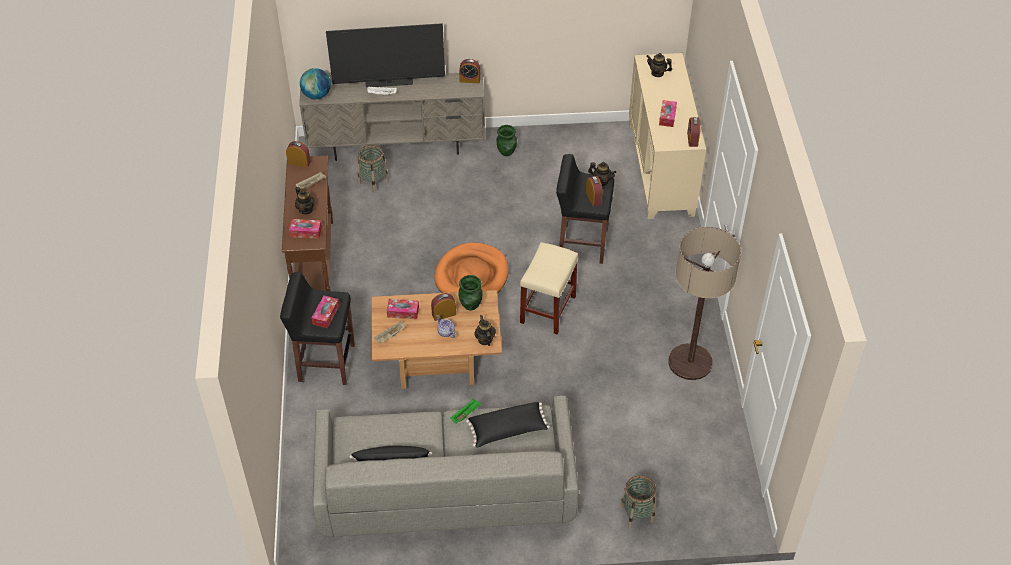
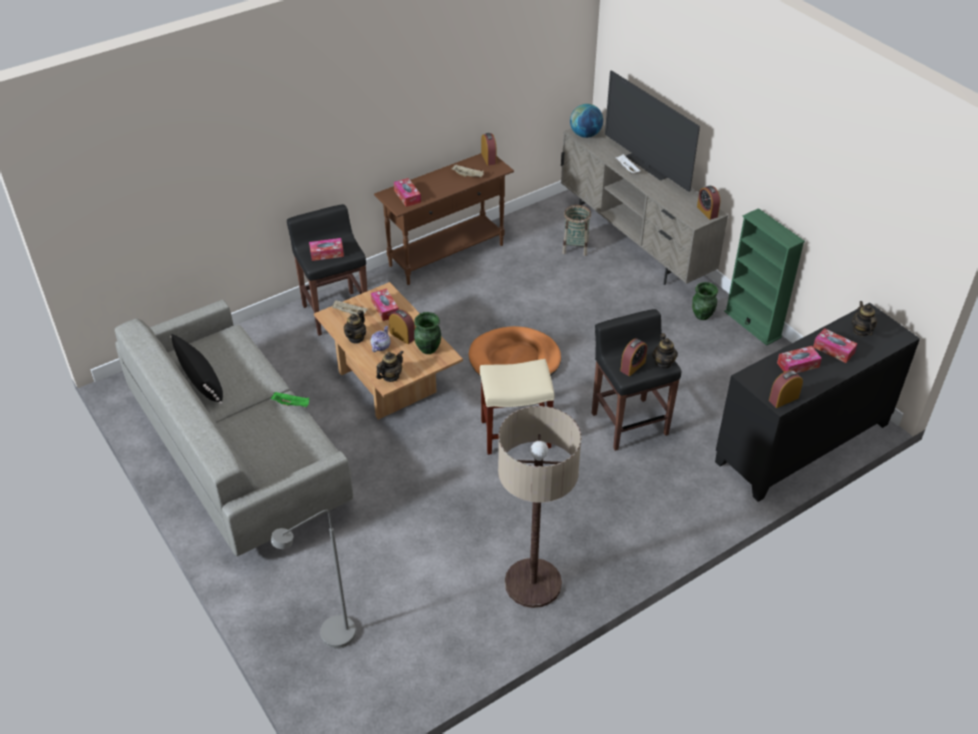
camera: 60 degrees right, 5 degrees down
(306, 209) = (434, 185): teapot -> teapot (356, 338)
(508, 430) = (288, 442): black pillow -> none
(536, 132) = (752, 324): none -> green bookcase
(637, 514) = (290, 618): basket -> none
(661, 169) = (803, 443): beige cabinet -> black cabinet
(665, 94) = (833, 350): none -> tissue box
(670, 497) = (330, 640): none -> grey floor lamp

